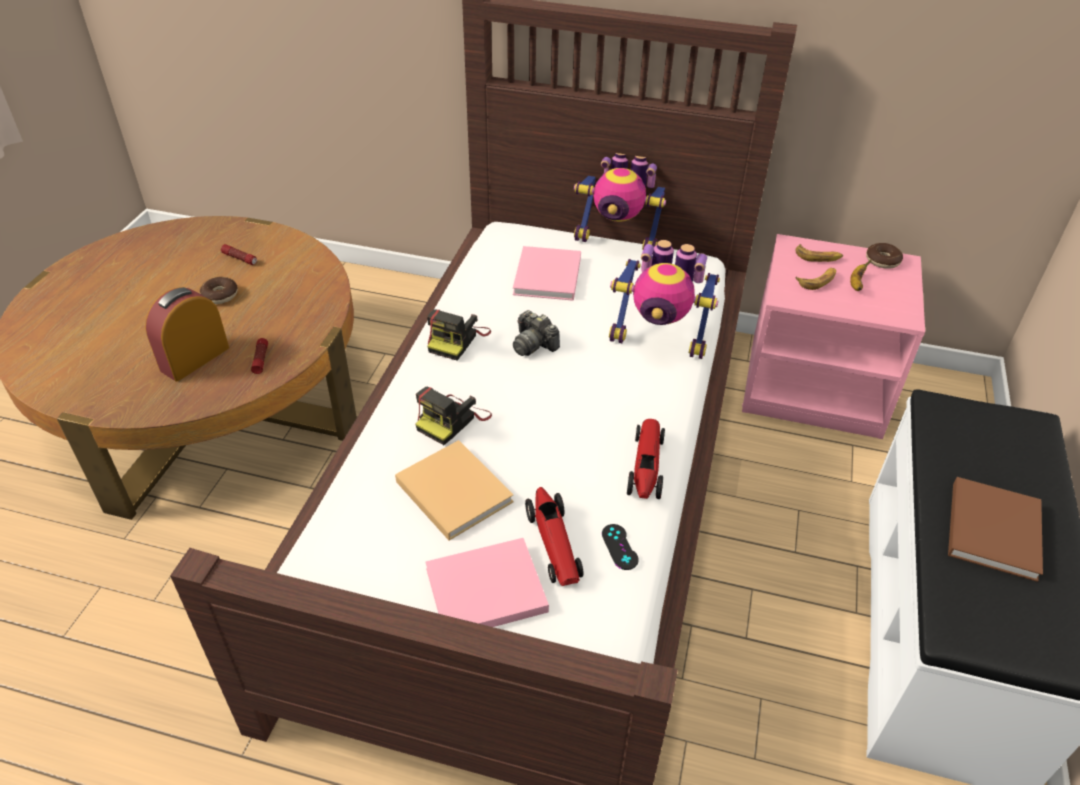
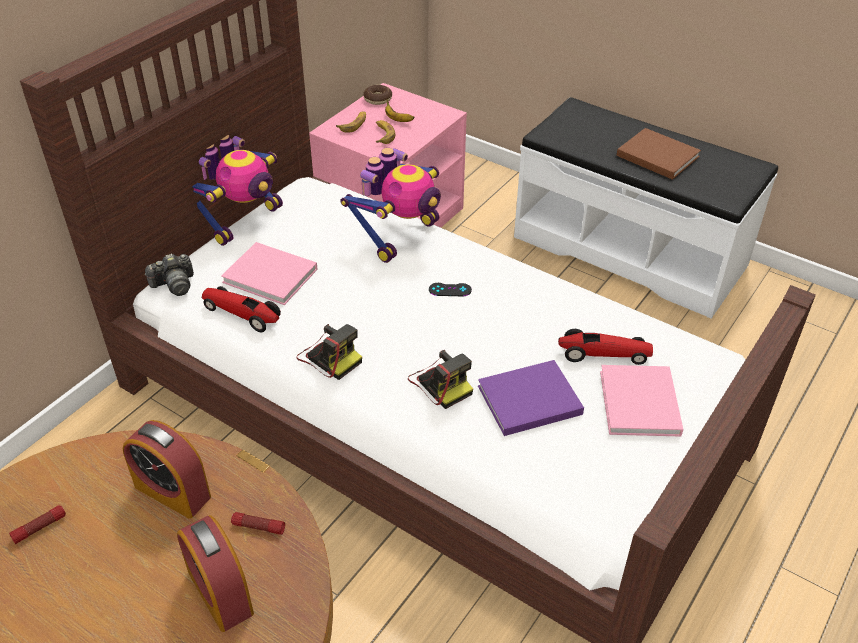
camera: 70 degrees left, 0 degrees up
(220, 295) = (106, 556): donut -> none
(286, 306) = (172, 491): none -> alarm clock
(452, 489) = (526, 401): beige book -> purple book
(533, 344) = (365, 309): camera -> camera (174, 285)
(619, 547) = (616, 320): black game controller -> black game controller (450, 290)
(646, 467) = (542, 285): toy car -> toy car (242, 314)

